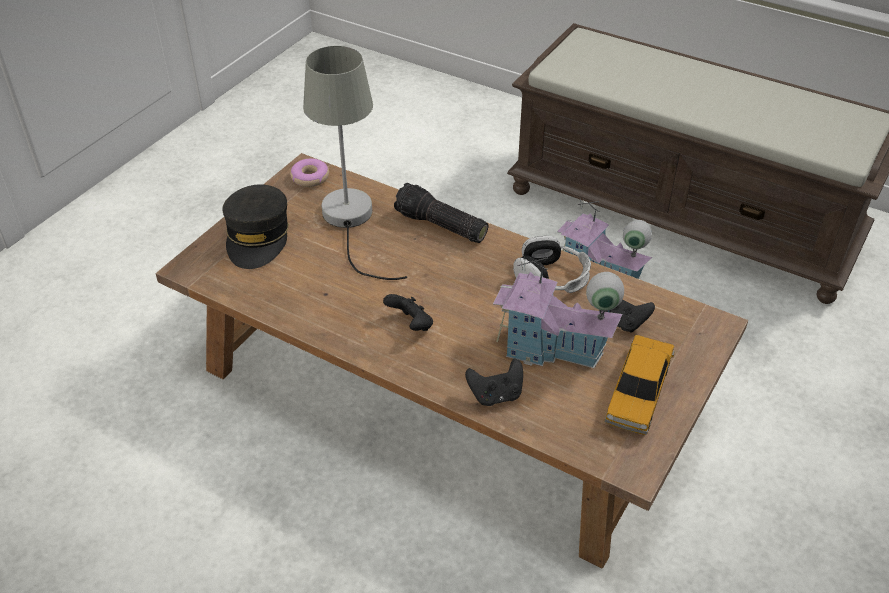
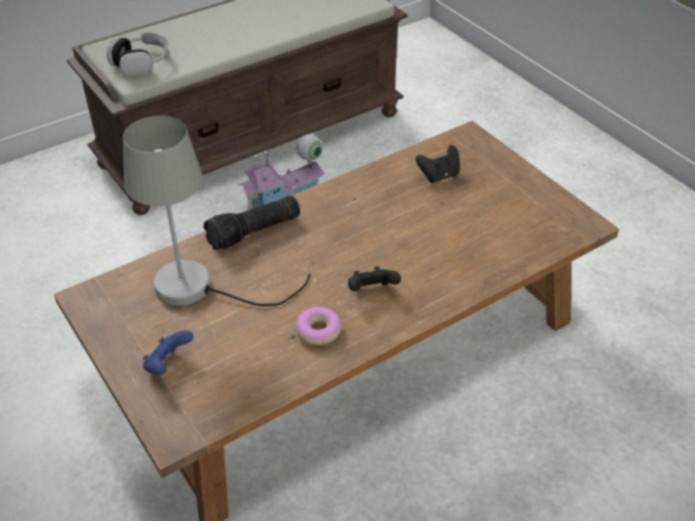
camera: 65 degrees left, 0 degrees up
(258, 237) = (168, 364): grey cap -> blue game controller
(310, 177) = (104, 298): donut -> donut (318, 331)
(496, 395) = (482, 268): black game controller -> none
(551, 277) = (367, 192): headphones -> headphones (141, 63)
(552, 350) = (449, 221): toy house -> none
(638, 392) = (516, 195): toy car -> none

